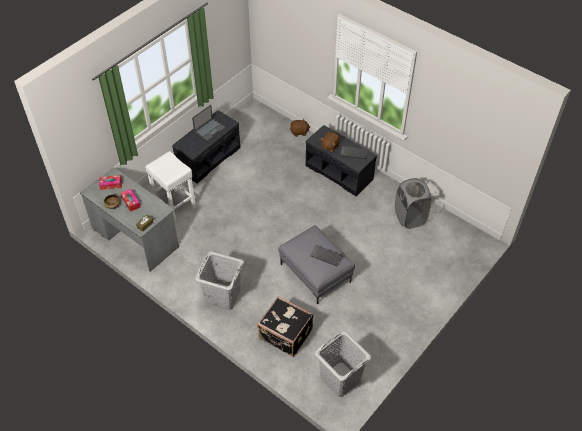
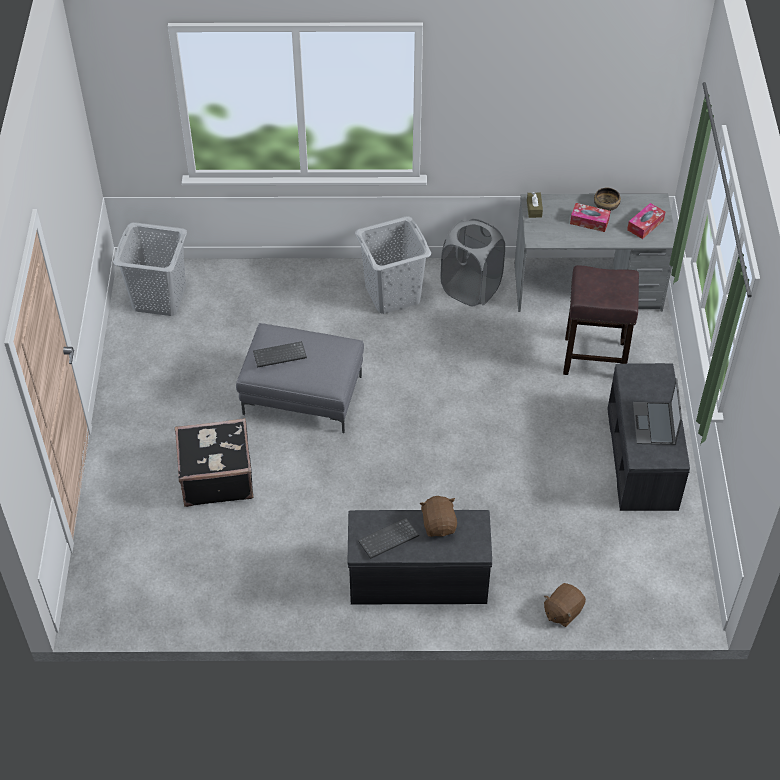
camera: 140 degrees right, 0 degrees up
(175, 206) = (593, 358): white stool -> brown stool
(285, 335) = (269, 301): black suitcase -> black suitcase (216, 477)
(410, 217) = (234, 573): grey laundry basket -> grey laundry basket (470, 288)

